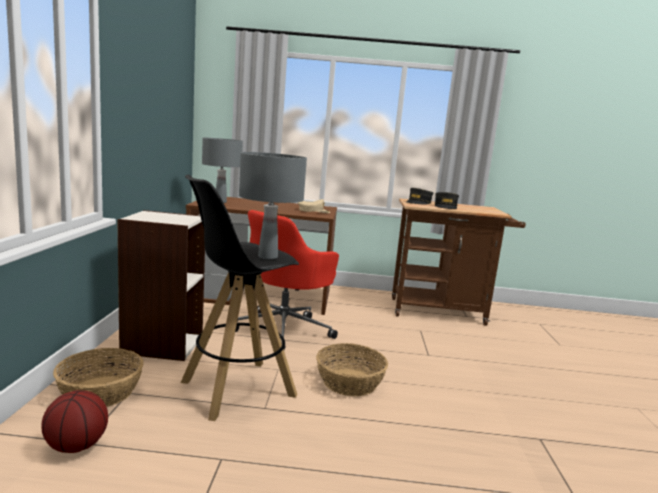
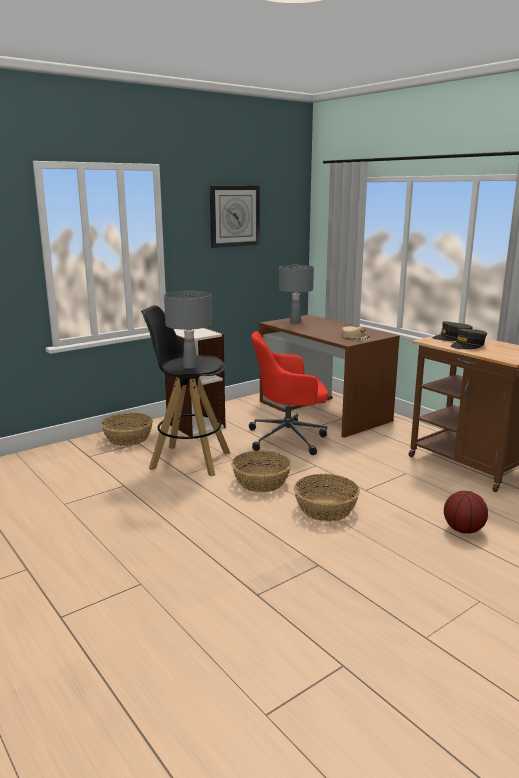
camera: 50 degrees right, 5 degrees up
(77, 446) = (84, 456): basketball -> basketball (463, 530)
(152, 71) = (234, 216): none -> wall clock
(442, 384) = (326, 509): none -> basket

